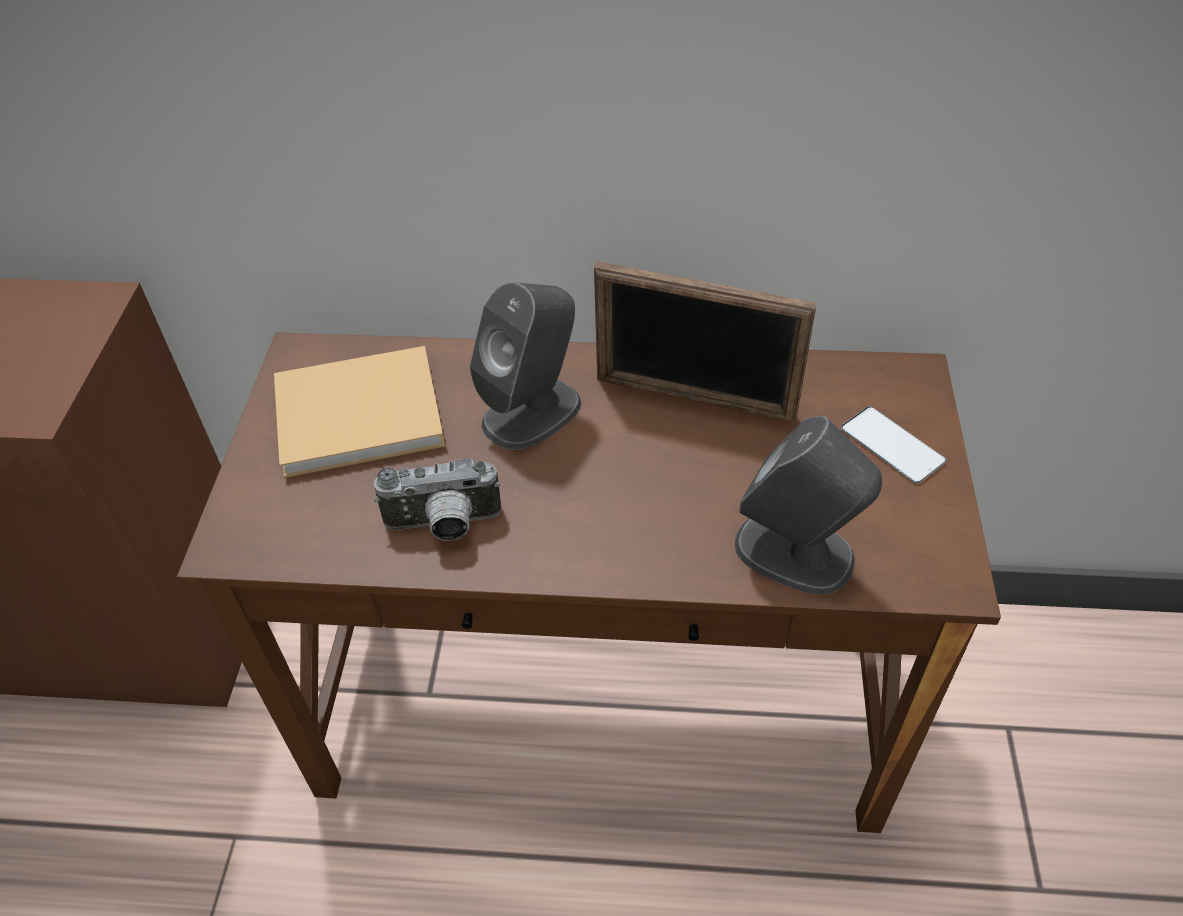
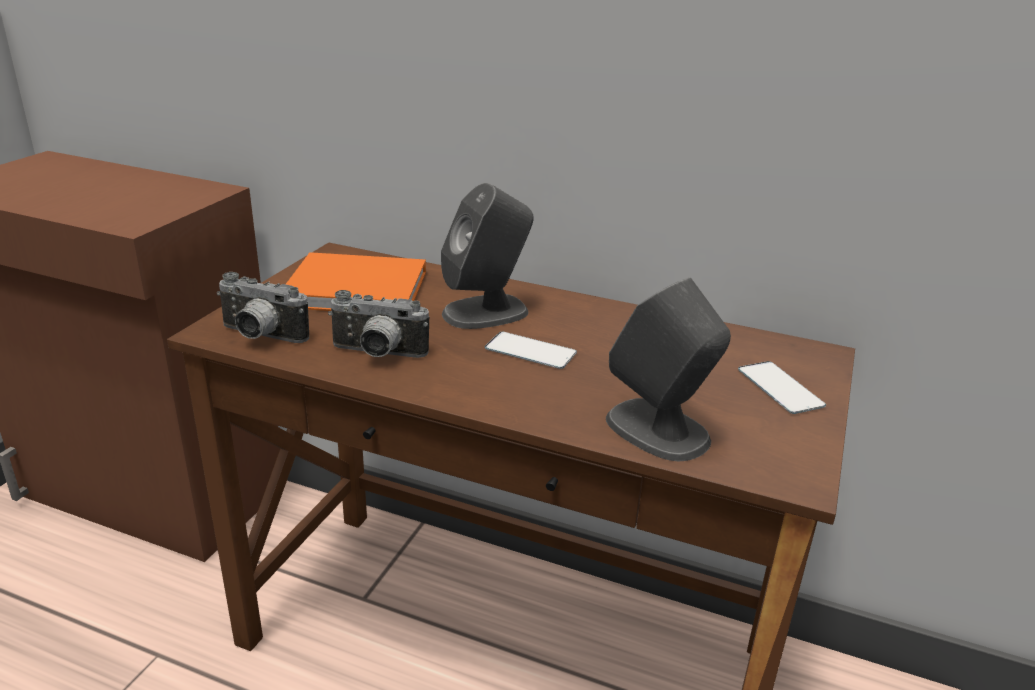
camera: 15 degrees right, 20 degrees down
(289, 538) = (259, 337): none -> camera
(365, 414) = (361, 289): beige book -> orange book
(611, 466) = (530, 351): none -> phone
(694, 399) = (620, 330): picture frame -> none

